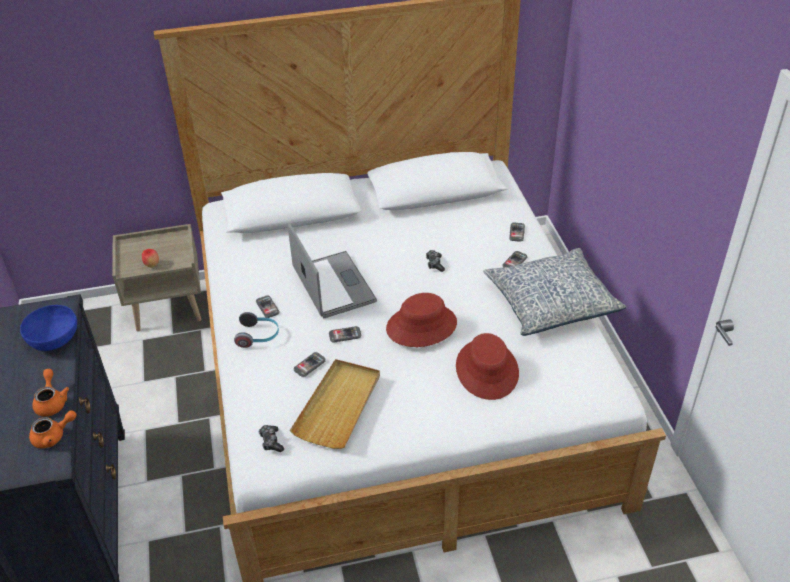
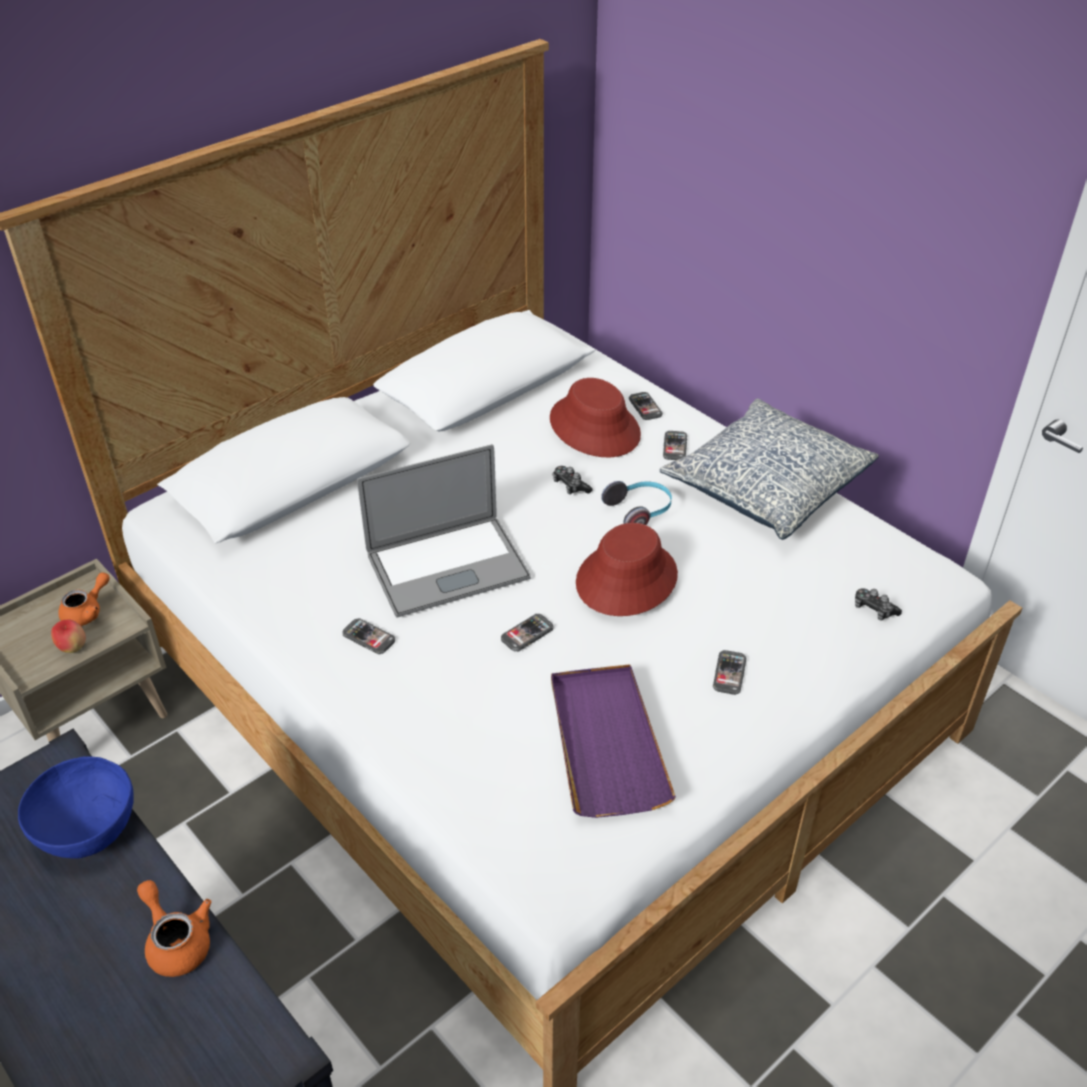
camera: 30 degrees left, 0 degrees up
(53, 436) = (232, 1002): orange teapot -> orange teapot (87, 612)
(258, 336) = (390, 687): headphones -> headphones (640, 512)
(271, 442) = (546, 843): game controller -> game controller (874, 609)
(309, 365) = (511, 699): phone -> phone (729, 673)
(333, 285) = (447, 566): laptop -> laptop turned 120 degrees clockwise
(339, 405) = (606, 742): beige tray -> purple tray
(487, 370) = (763, 606): red hat -> red hat (595, 427)

